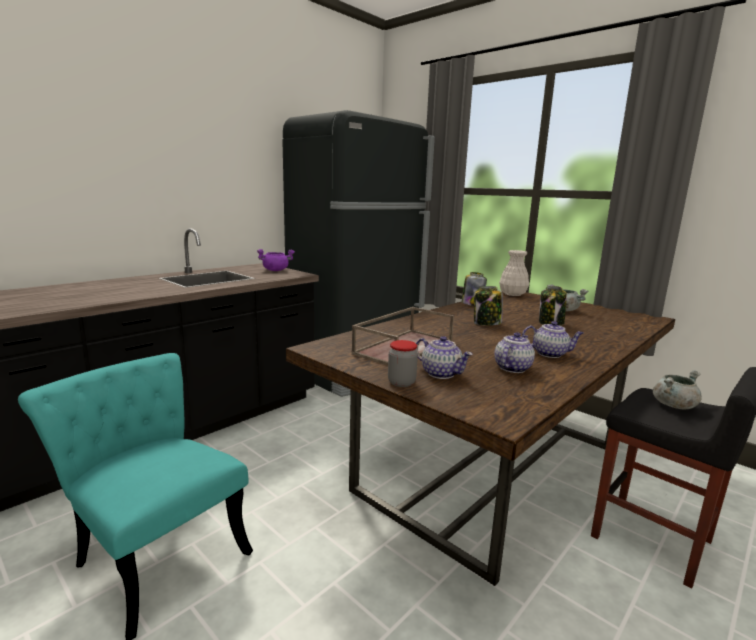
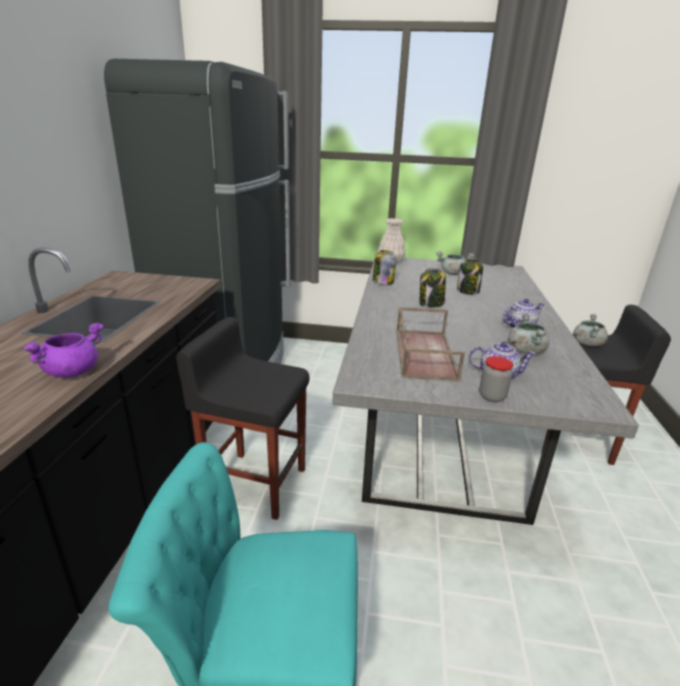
camera: 35 degrees left, 10 degrees up
(276, 270) = (157, 282): purple cooking pot -> purple cooking pot (72, 371)
(286, 446) = (255, 483): none -> black stool
(494, 467) = (439, 426): brown dining table -> grey dining table
(512, 368) = (525, 350): teapot -> grey cooking pot

